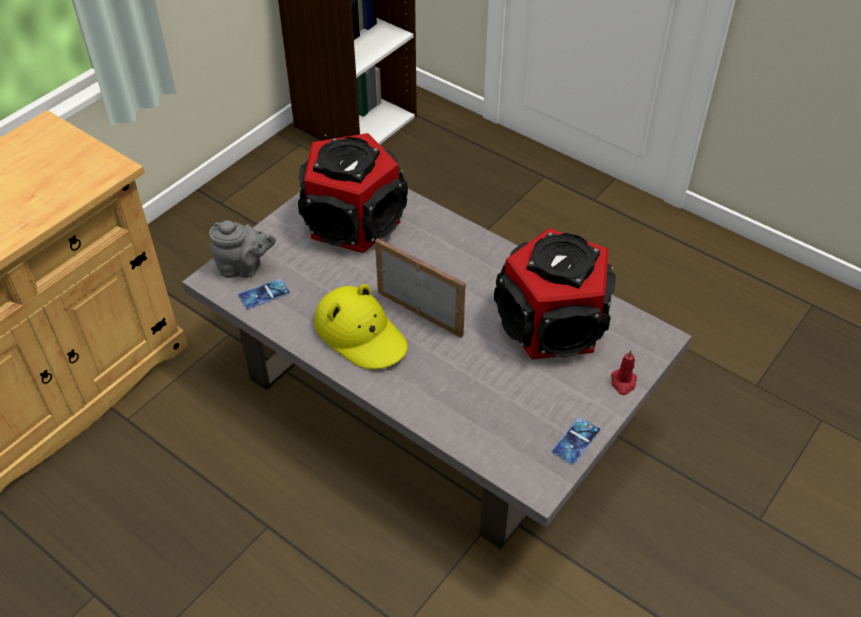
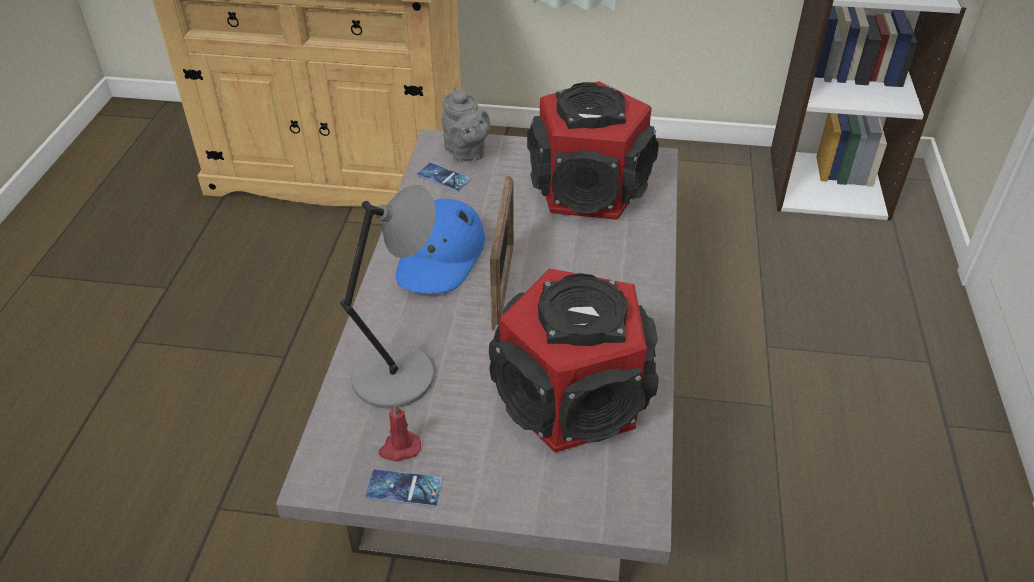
camera: 60 degrees right, 5 degrees down
(361, 334) = (440, 257): yellow hat -> blue hat
(469, 406) = (398, 374): none -> grey table lamp
(623, 383) = (528, 502): red candle -> red candle (399, 448)

